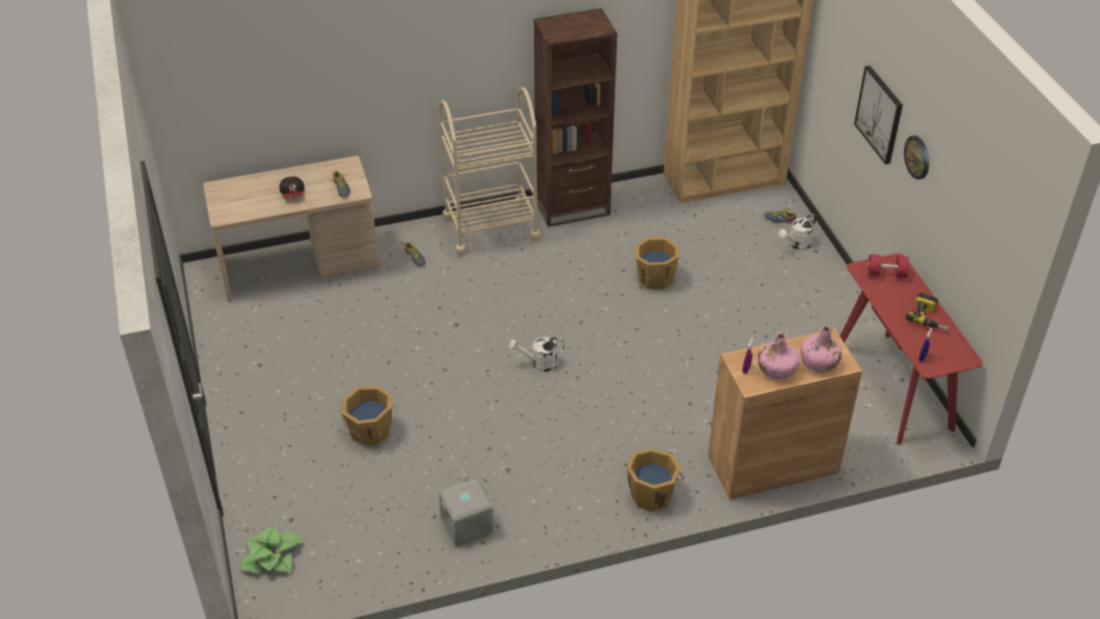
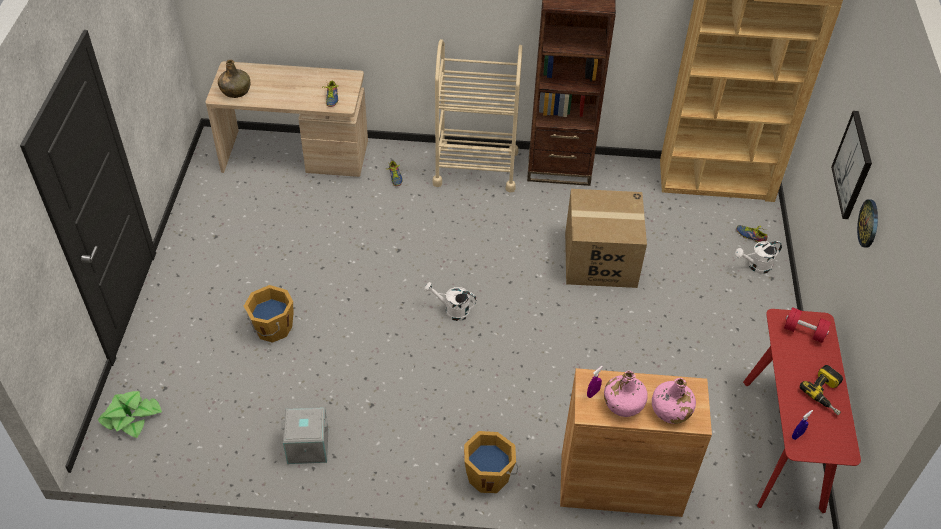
camera: 20 degrees right, 5 degrees up
(237, 207) = (235, 91): none -> green bottle
(293, 194) = (288, 91): cap -> none
(654, 278) = (600, 259): orange bucket -> cardboard box

